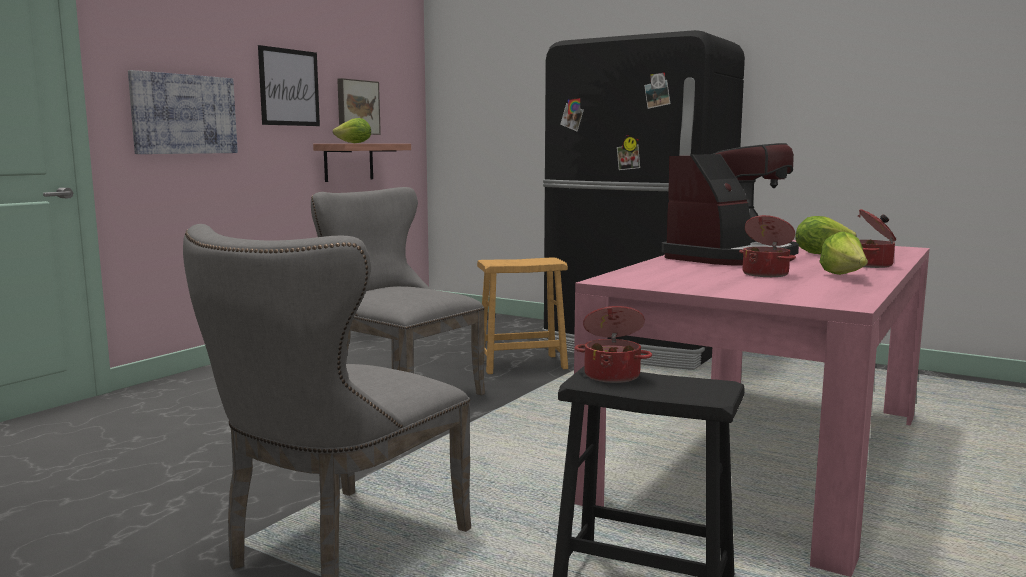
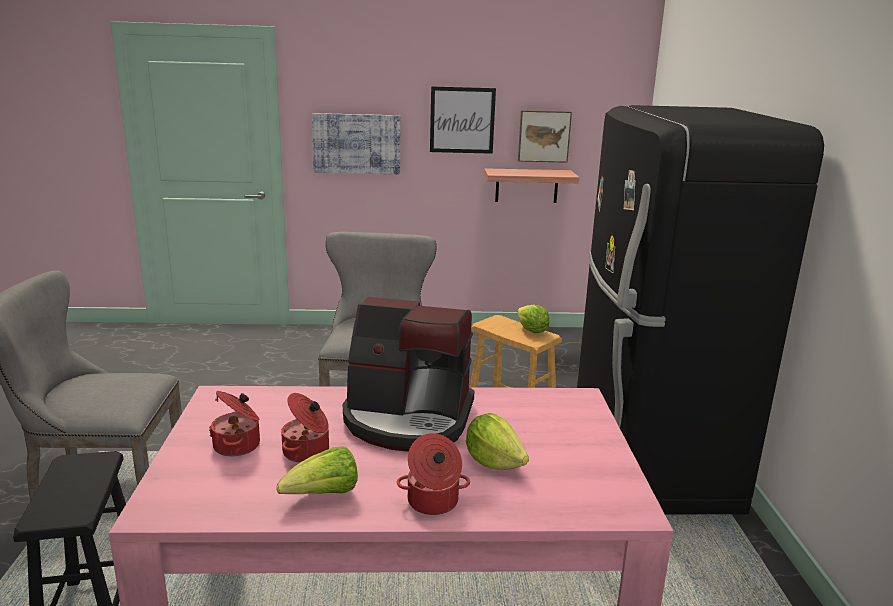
camera: 55 degrees right, 10 degrees up
(354, 143) = (517, 172): lettuce -> lettuce (531, 331)
(612, 375) = (90, 467): cooking pot -> cooking pot (238, 445)

